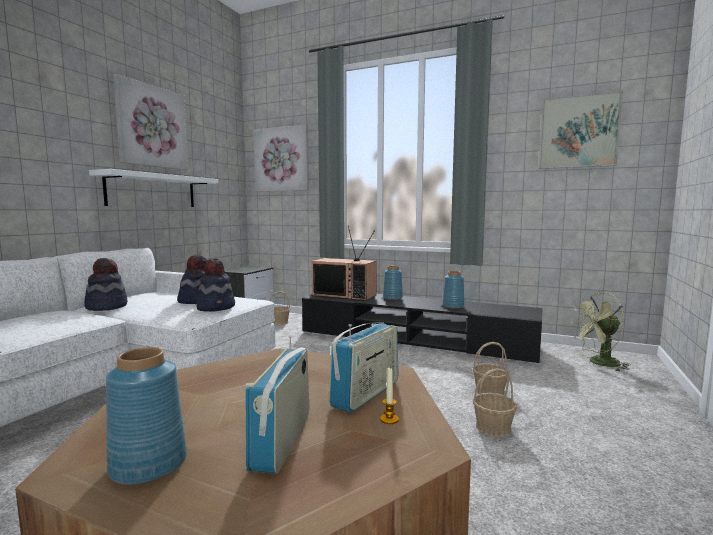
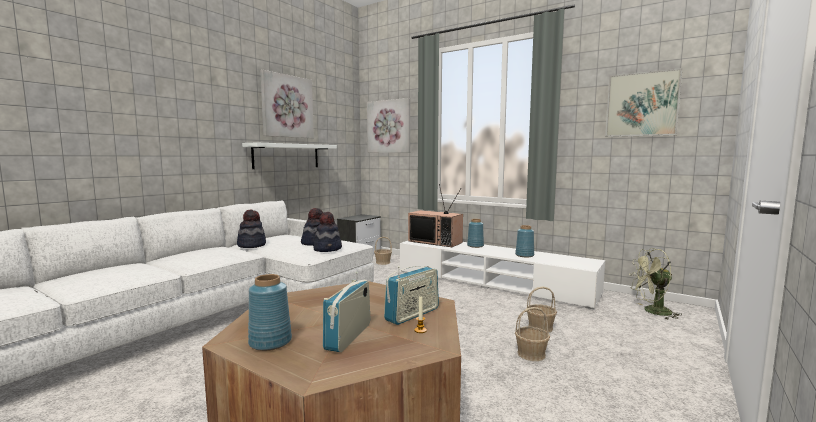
camera: 10 degrees right, 0 degrees up
(415, 340) = (492, 282): black tv stand -> white tv stand

